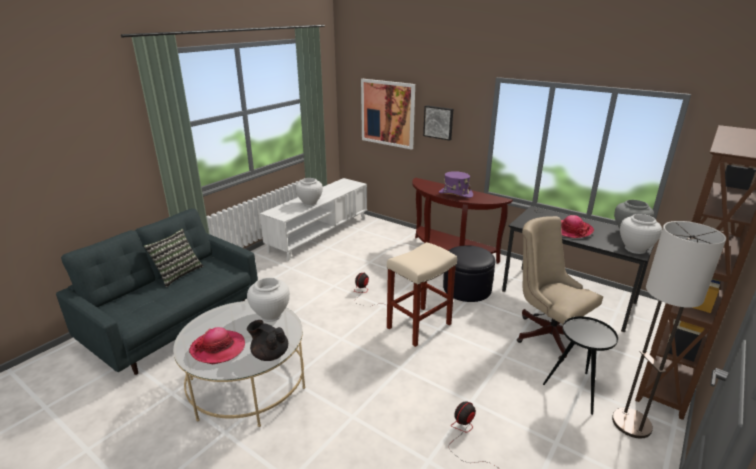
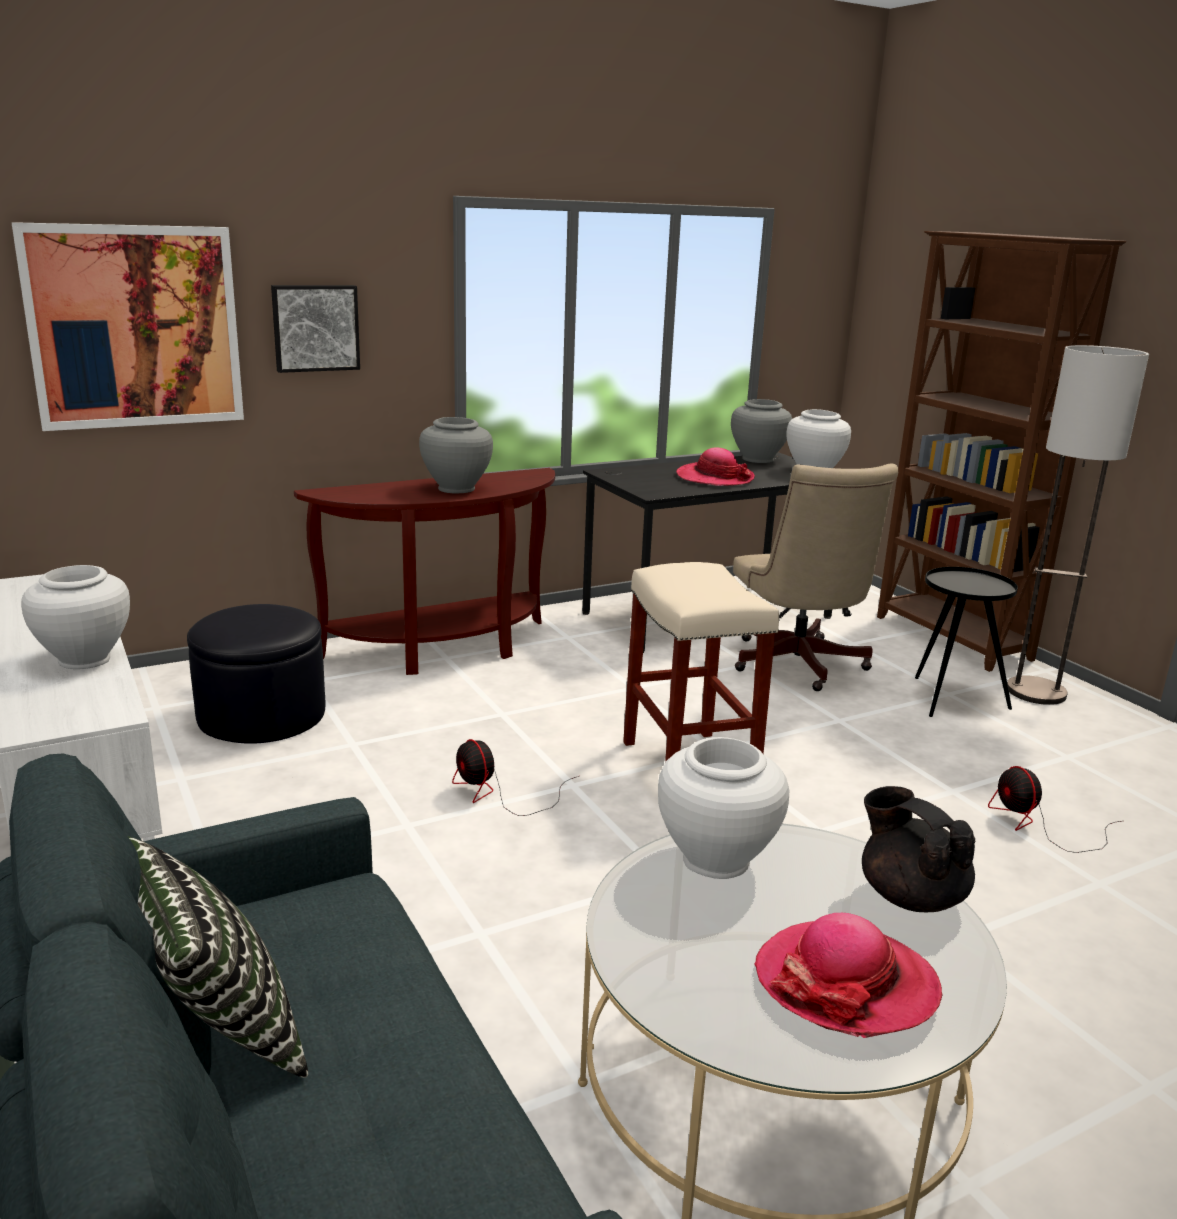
camera: 65 degrees left, 5 degrees down
(270, 354) = (910, 896): black teapot -> black teapot turned 90 degrees clockwise
(455, 194) = (456, 488): purple hat -> grey vase
(467, 288) = (599, 679): black ottoman -> black ottoman (262, 715)
(547, 333) = (798, 666): beige office chair -> beige office chair turned 90 degrees counterclockwise

